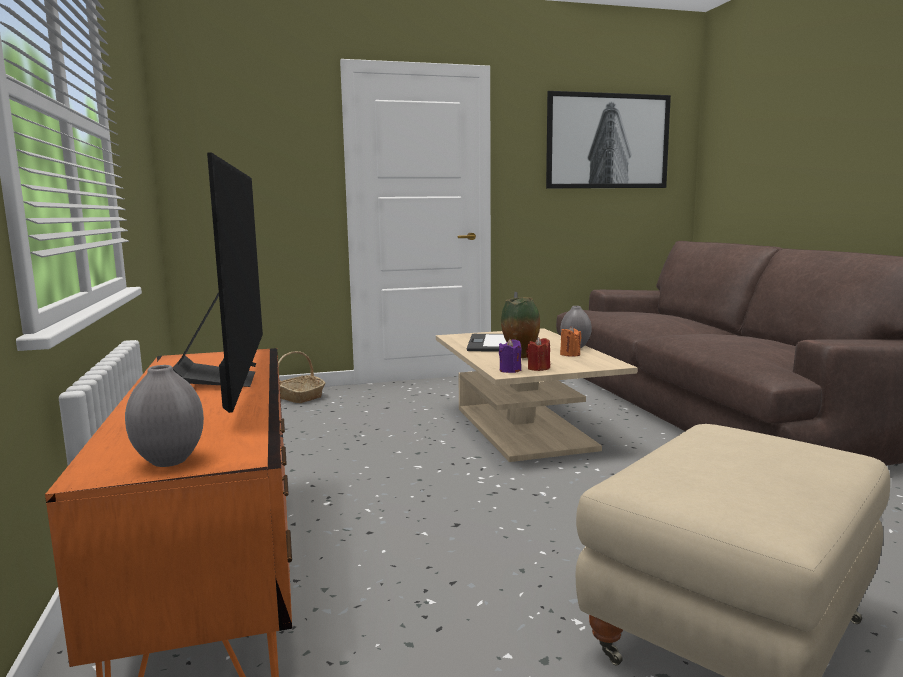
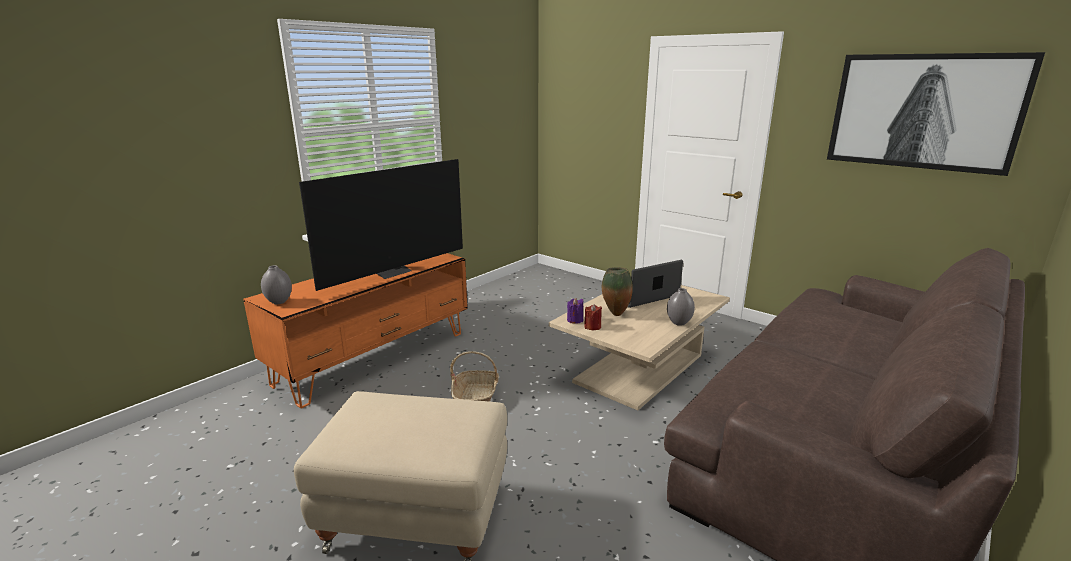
camera: 55 degrees right, 10 degrees up
(297, 396) = (585, 285): basket -> basket (476, 395)
(570, 354) = (651, 326): orange candle -> none

